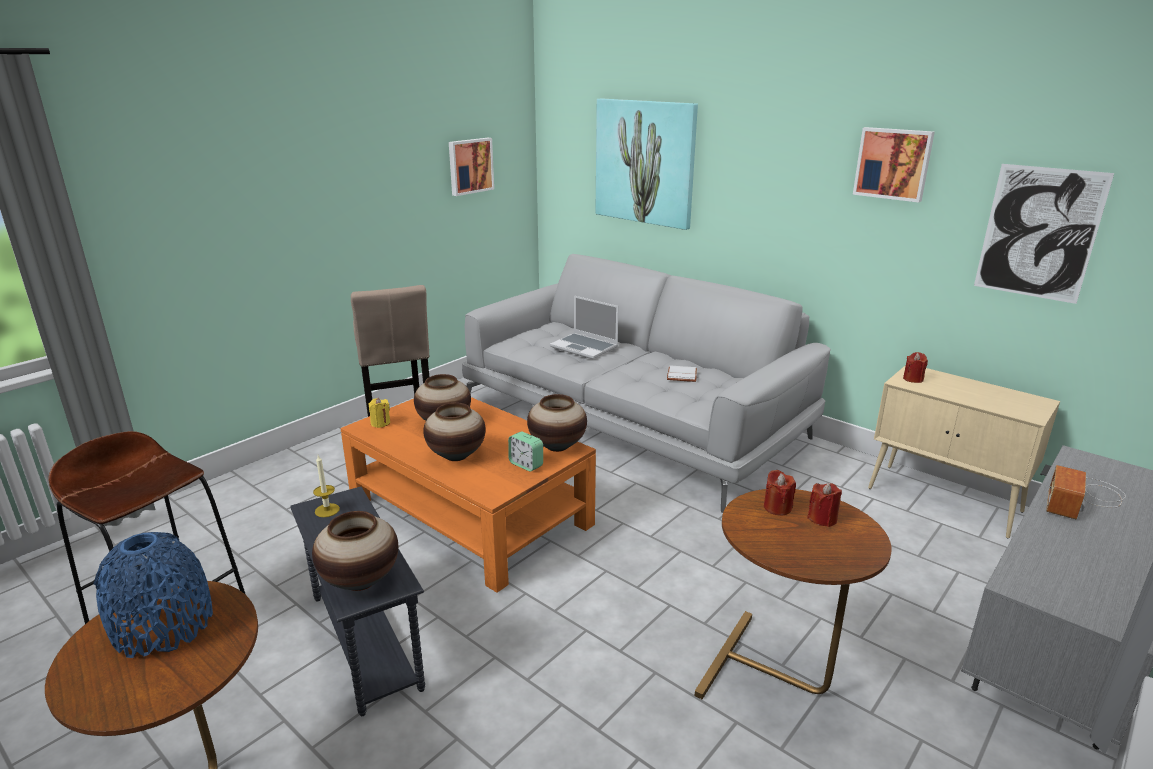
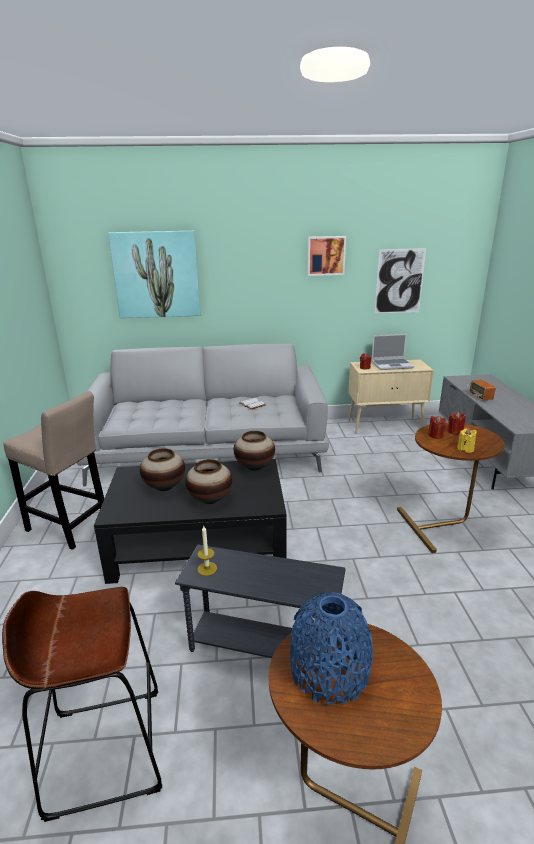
camera: 45 degrees left, 0 degrees up
(361, 580) = (308, 586): vase -> none
(380, 423) = (119, 507): yellow candle -> yellow candle (465, 449)
(470, 166) = (22, 295): picture -> none
(470, 513) = (200, 543): orange coffee table -> black coffee table
(526, 464) = (258, 483): alarm clock -> none
(585, 347) = (172, 409): laptop -> laptop (392, 365)

